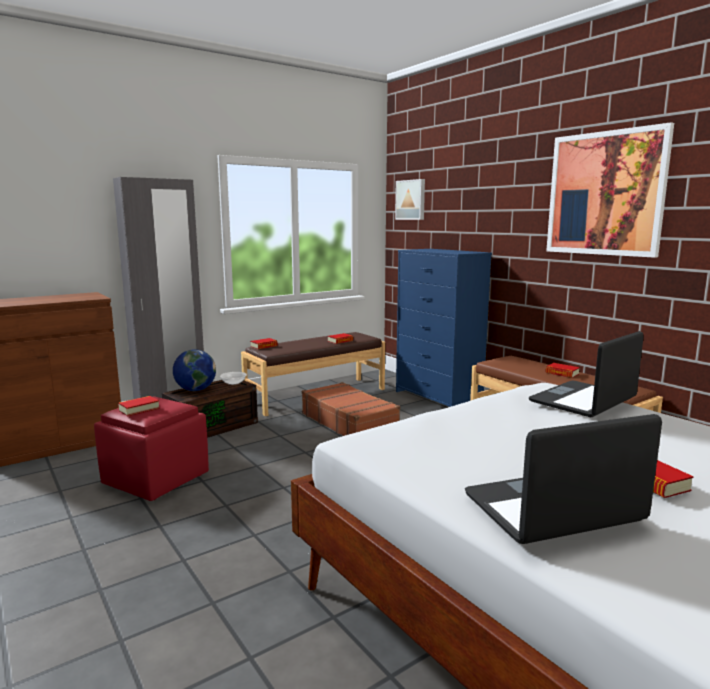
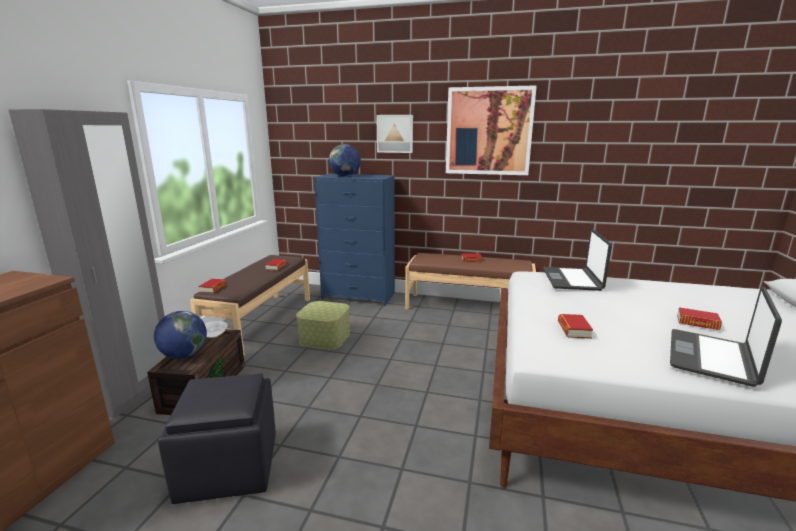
camera: 40 degrees left, 5 degrees up
(139, 409) = (214, 401): book -> book (574, 330)
(156, 479) = (228, 467): red ottoman -> black ottoman
(349, 422) = (324, 337): brown suitcase -> storage box
(411, 200) = (301, 130): picture -> picture (395, 133)
(431, 250) = (345, 176): none -> globe

